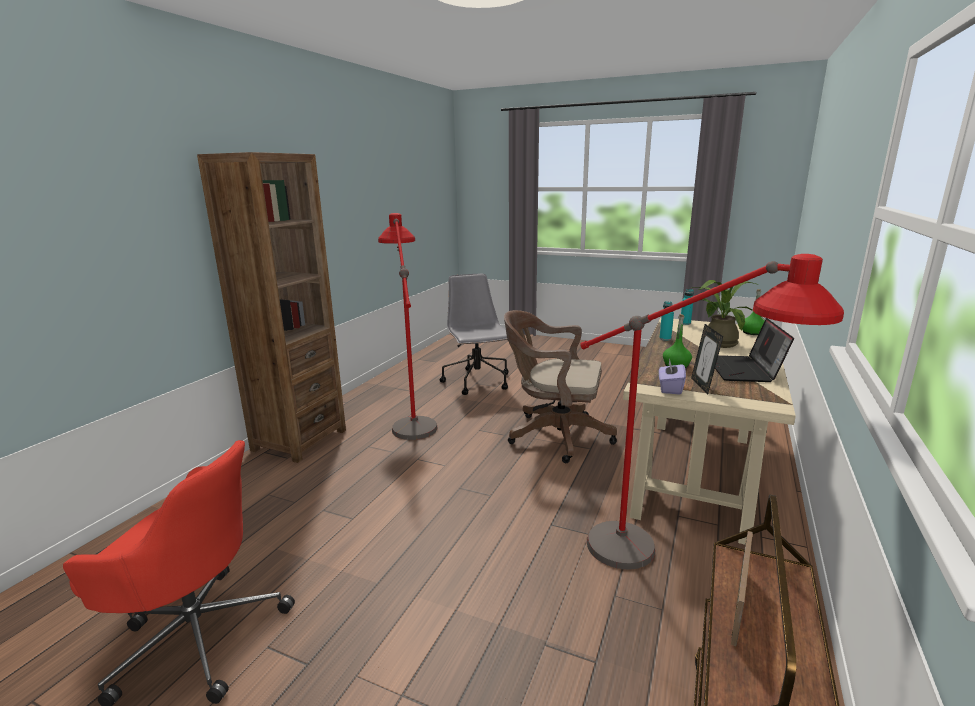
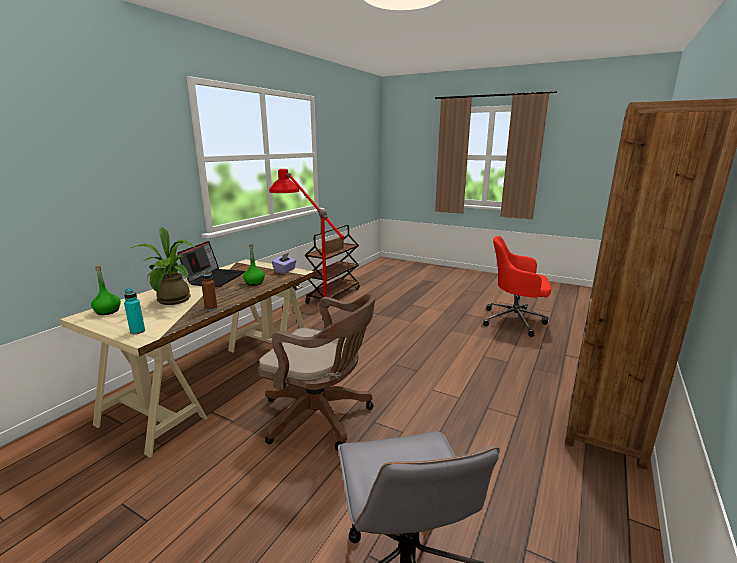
camera: 175 degrees left, 0 degrees up
(411, 415) = (496, 469): red floor lamp -> none
(665, 339) = (211, 308): turquoise bottle -> brown bottle
(702, 386) = (263, 271): picture frame -> none

